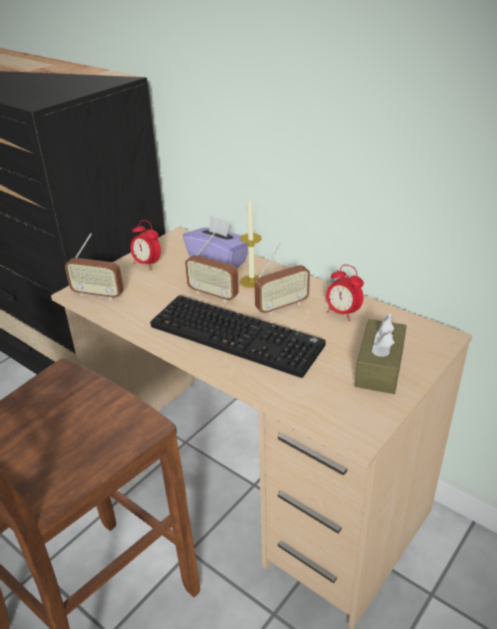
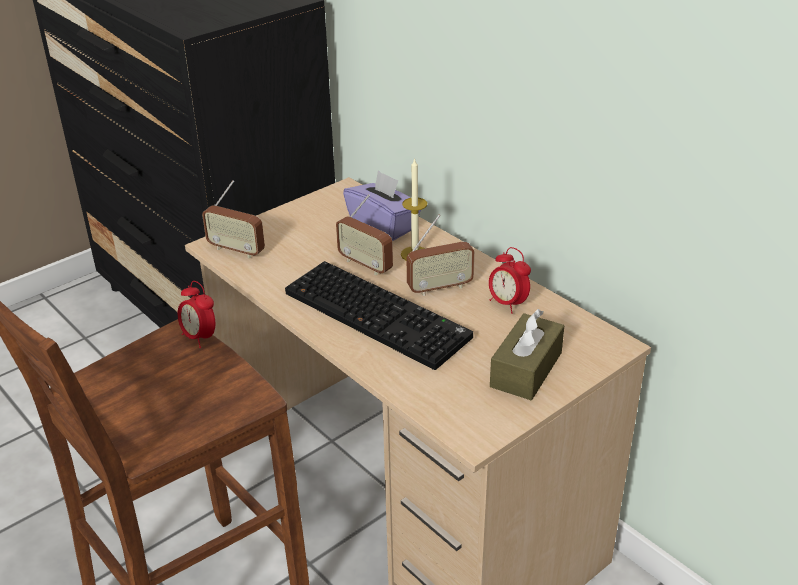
camera: 10 degrees right, 0 degrees up
(147, 264) = (300, 220): alarm clock -> alarm clock (199, 337)

